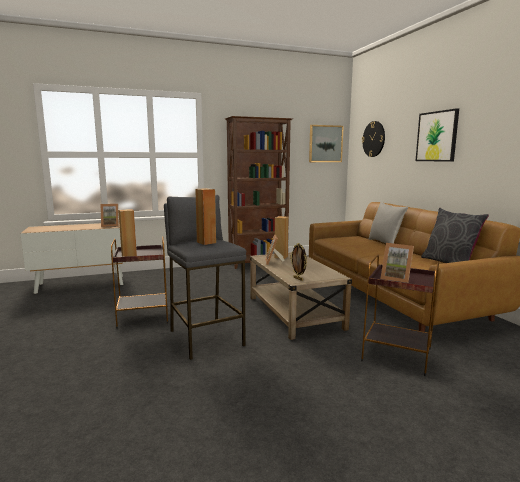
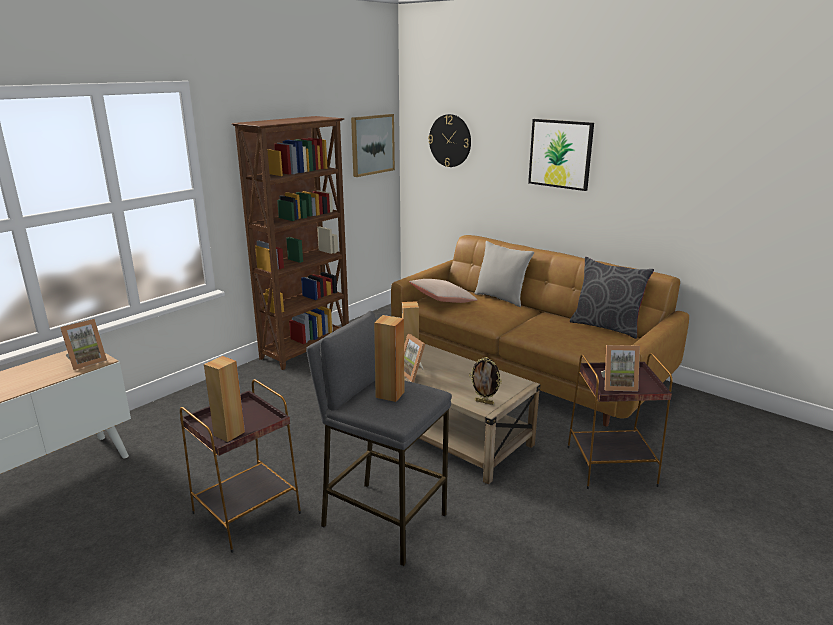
camera: 30 degrees left, 10 degrees up
(341, 239) = (442, 300): none -> beige pillow

